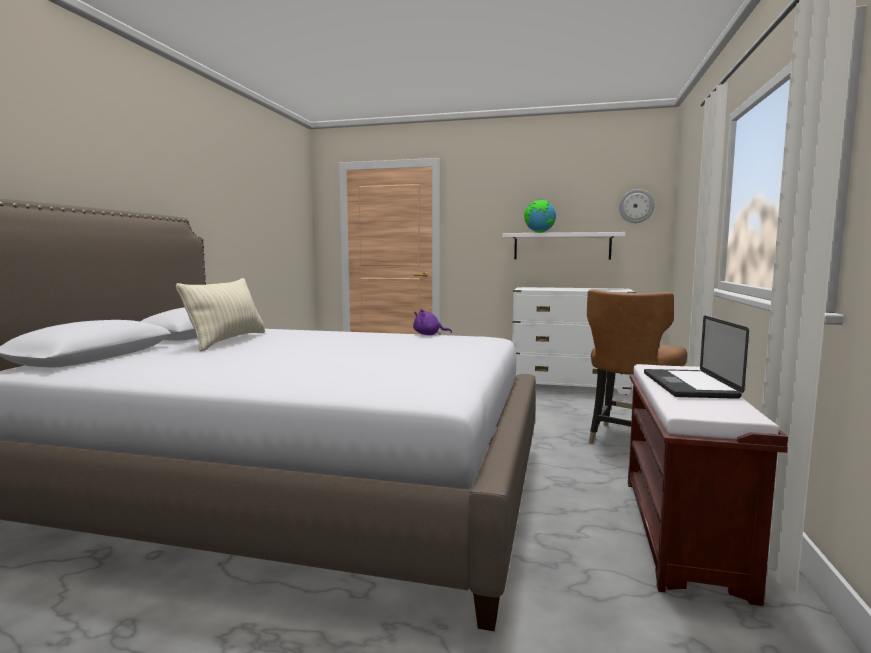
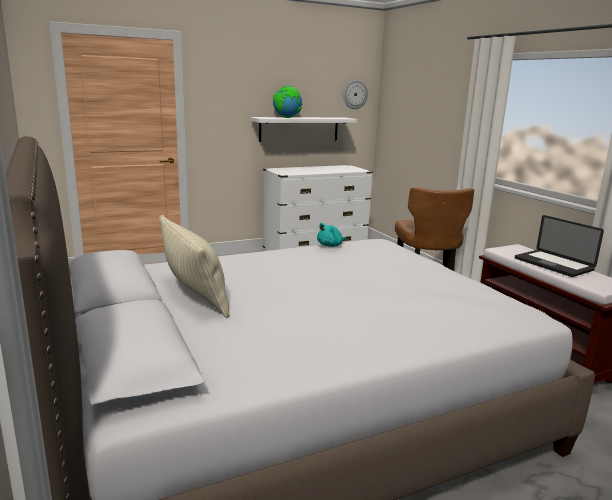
camera: 40 degrees left, 10 degrees up
(429, 335) = (331, 245): purple plush toy -> turquoise plush toy

